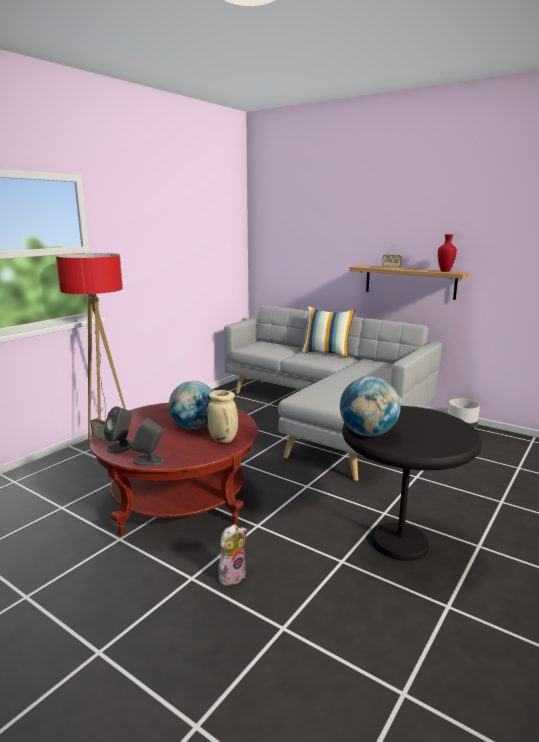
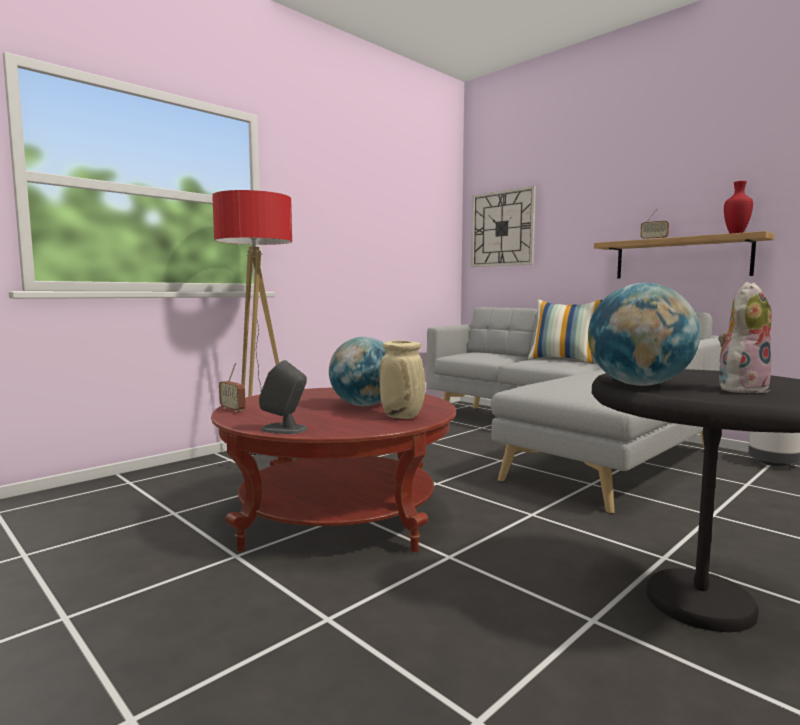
camera: 10 degrees right, 10 degrees down
(121, 447) = (252, 416): grey speaker -> none
(232, 575) = (395, 621): plush toy -> plush toy (741, 389)
(280, 242) = (502, 228): none -> wall clock

